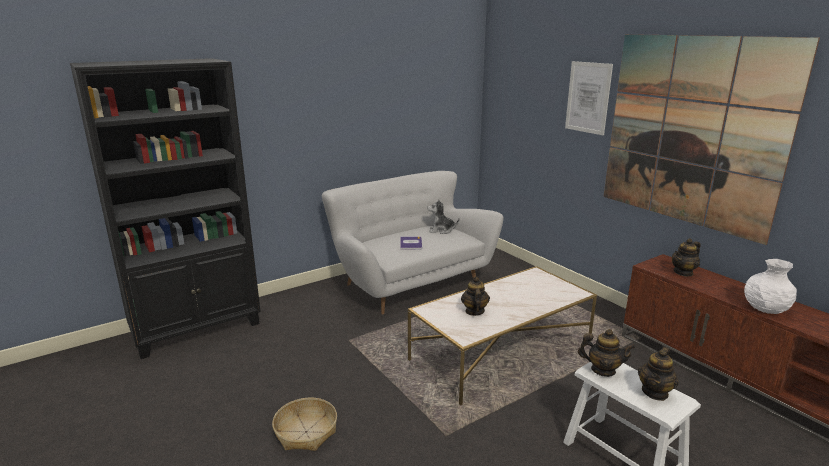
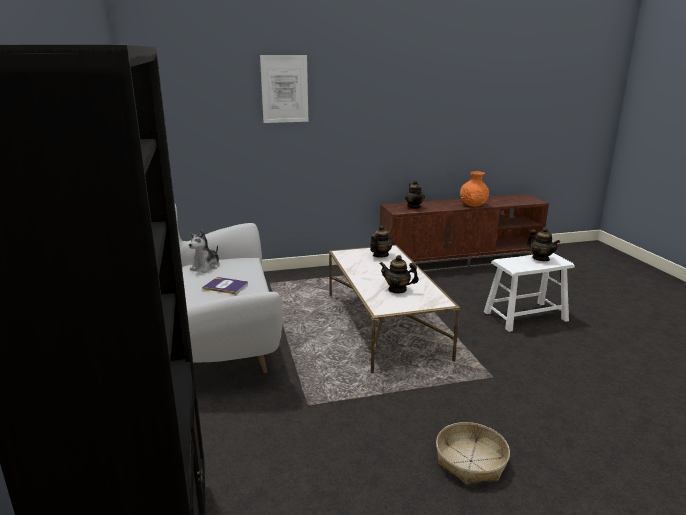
camera: 70 degrees left, 0 degrees up
(603, 370) = (514, 265): teapot -> teapot (380, 255)
(692, 132) = (385, 103): picture -> none
(764, 309) = (473, 205): white vase -> orange vase

